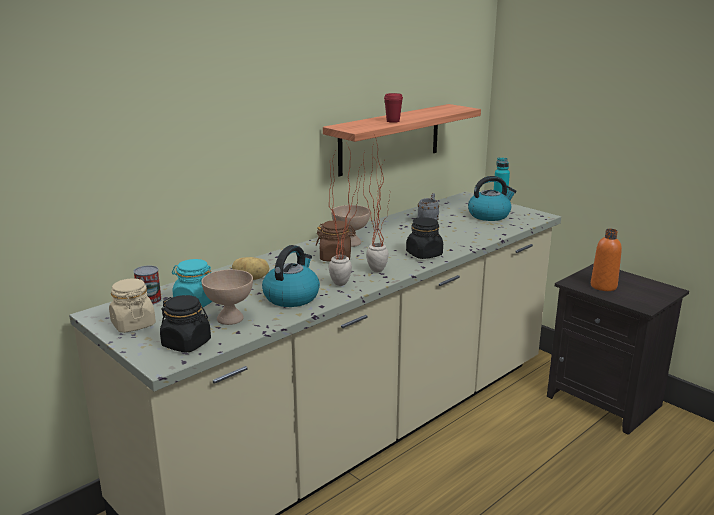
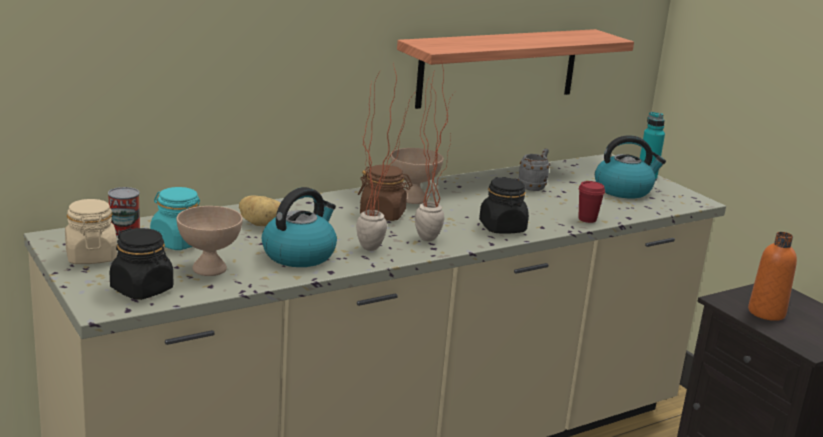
camera: 10 degrees right, 0 degrees up
(393, 121) = (496, 43): red cup -> red cup (587, 219)

